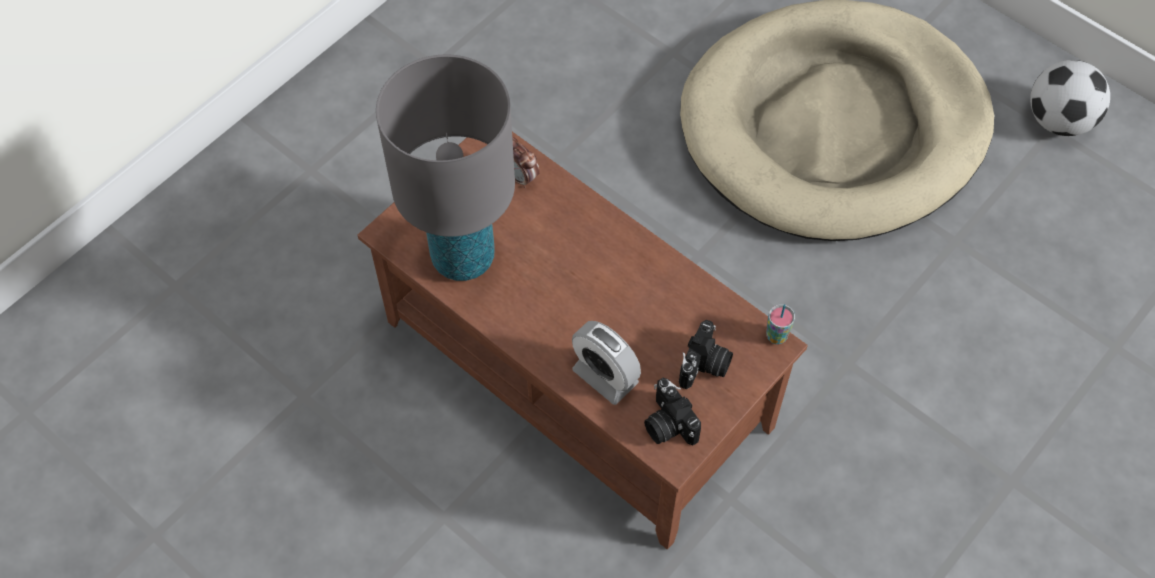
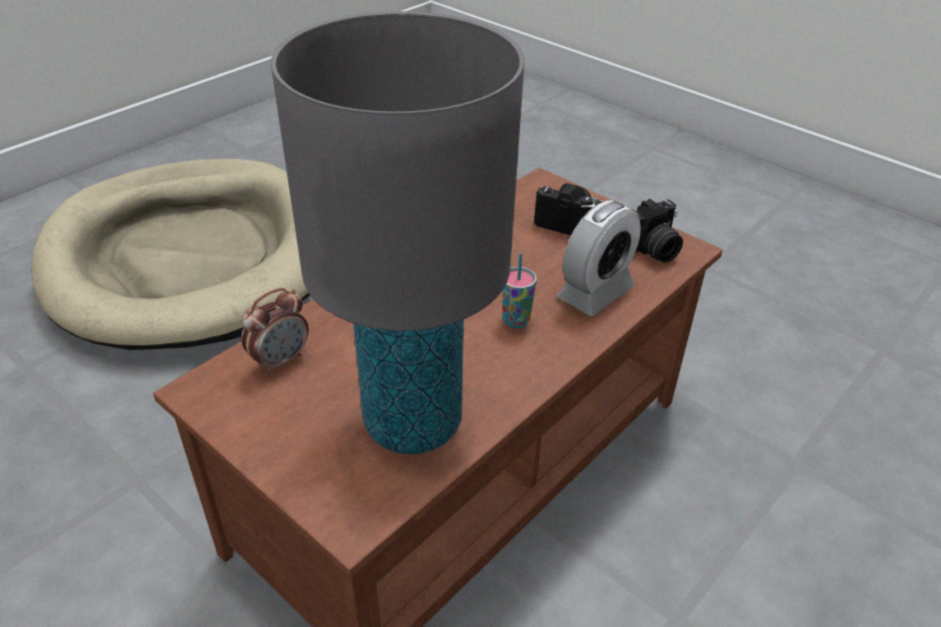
camera: 90 degrees left, 20 degrees down
(776, 336) = (531, 182): cup -> cup (515, 321)
(1058, 120) = (238, 147): football -> none

